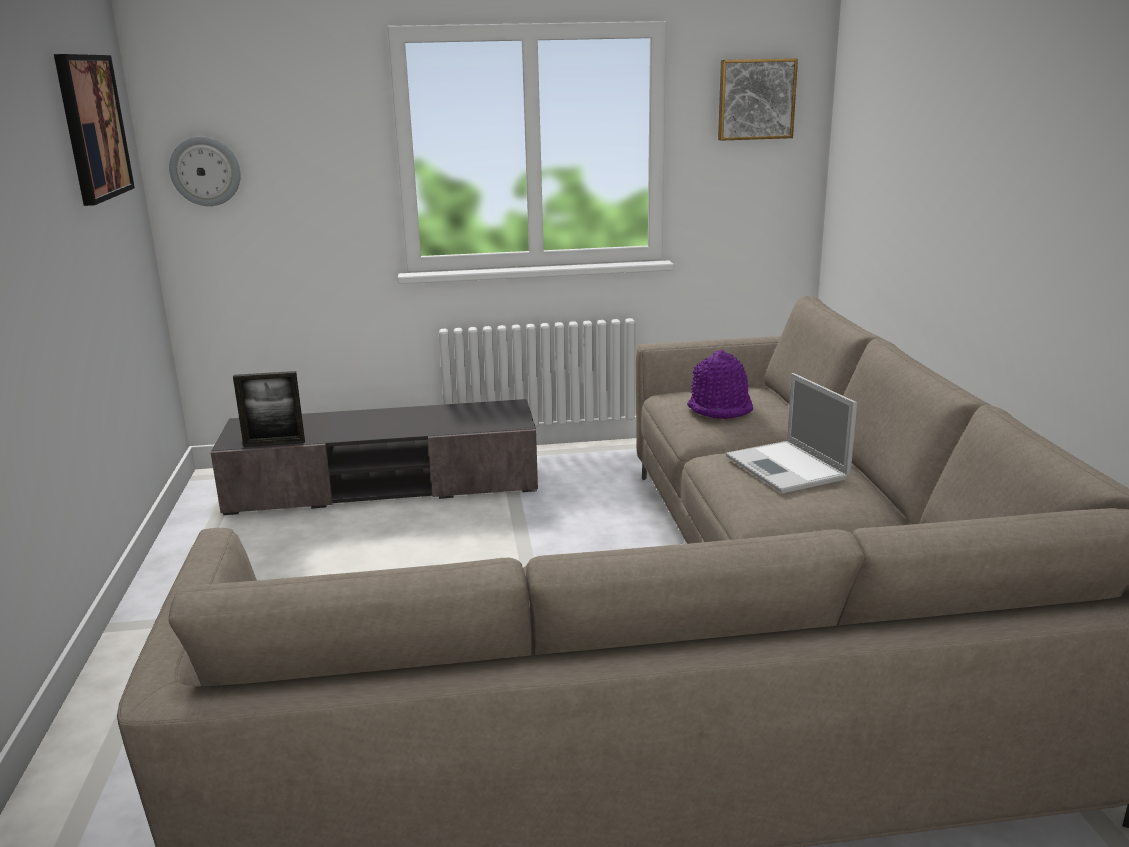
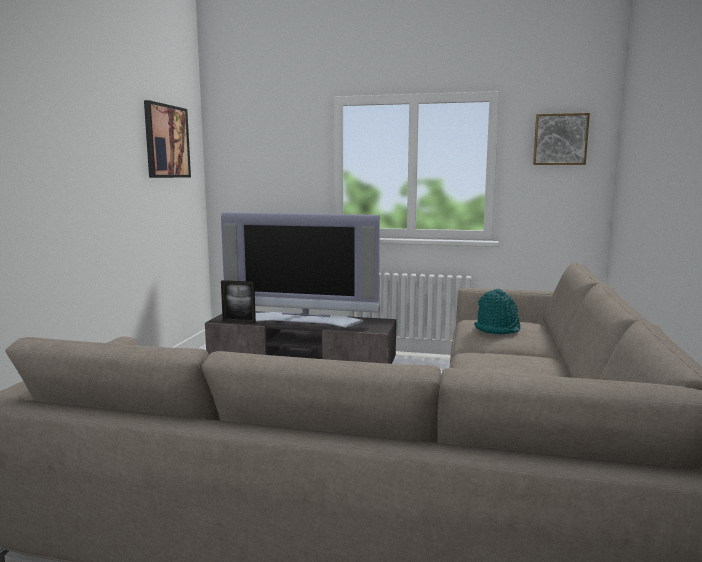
camera: 20 degrees right, 10 degrees down
(205, 171) = (234, 173): wall clock -> none
(379, 421) = (303, 319): none -> television
(720, 408) = (497, 329): purple hat -> turquoise hat
(788, 468) = (514, 364): laptop -> none

